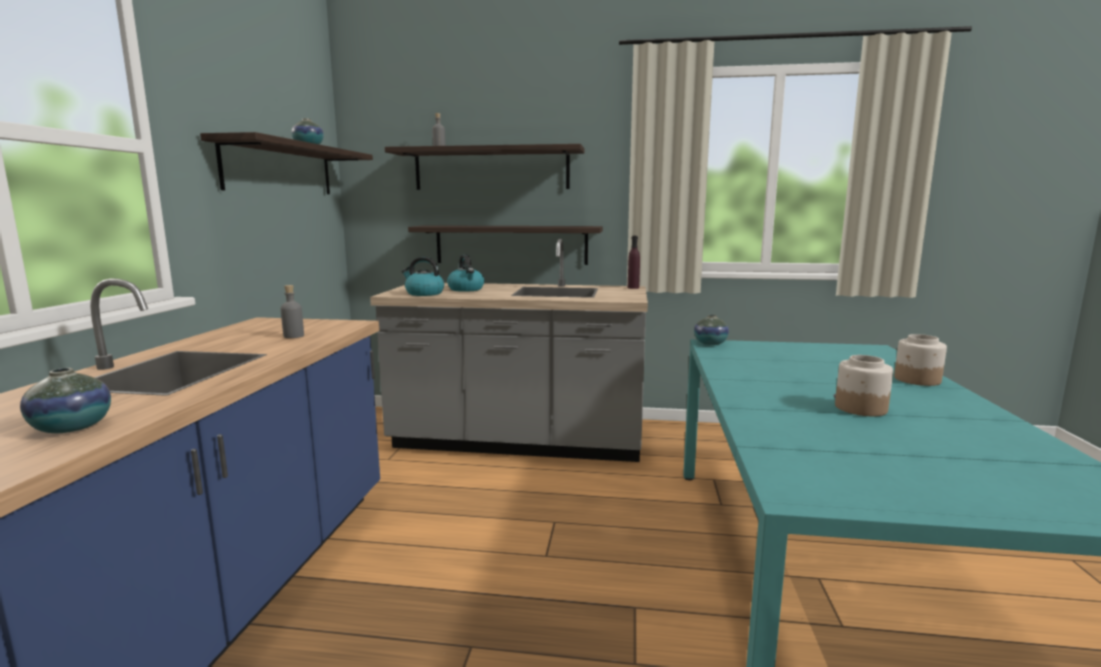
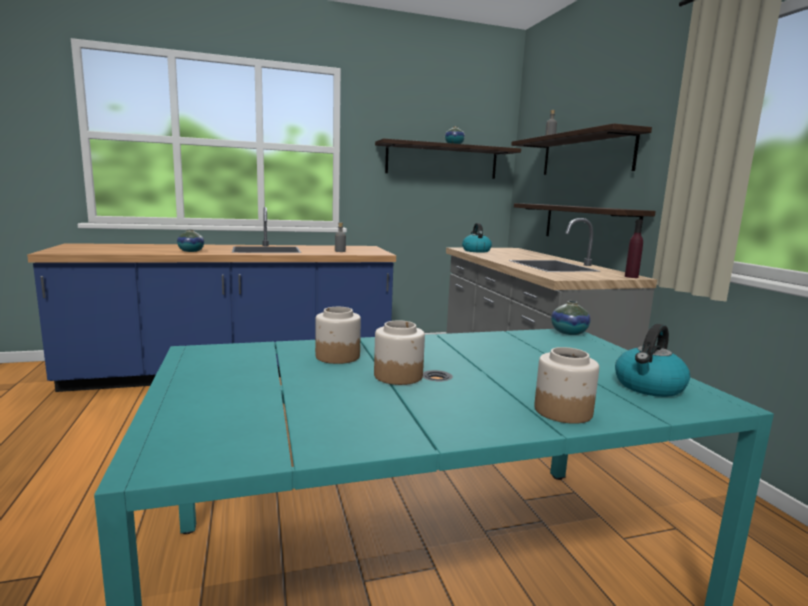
camera: 65 degrees right, 0 degrees up
(466, 289) = (511, 254): kettle -> kettle (649, 387)
(801, 423) = (337, 356): none -> jar

